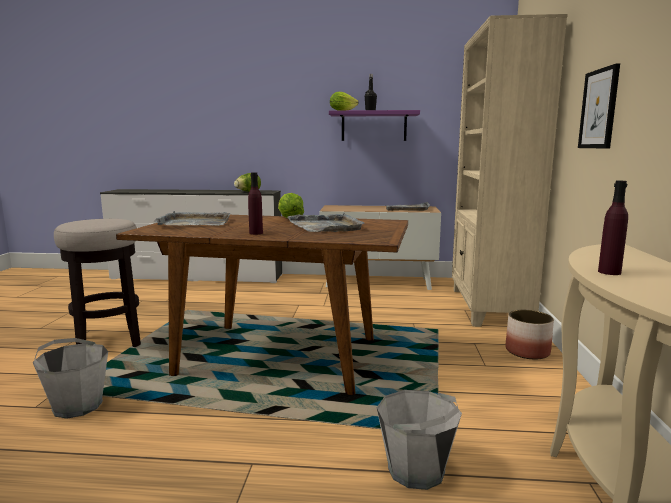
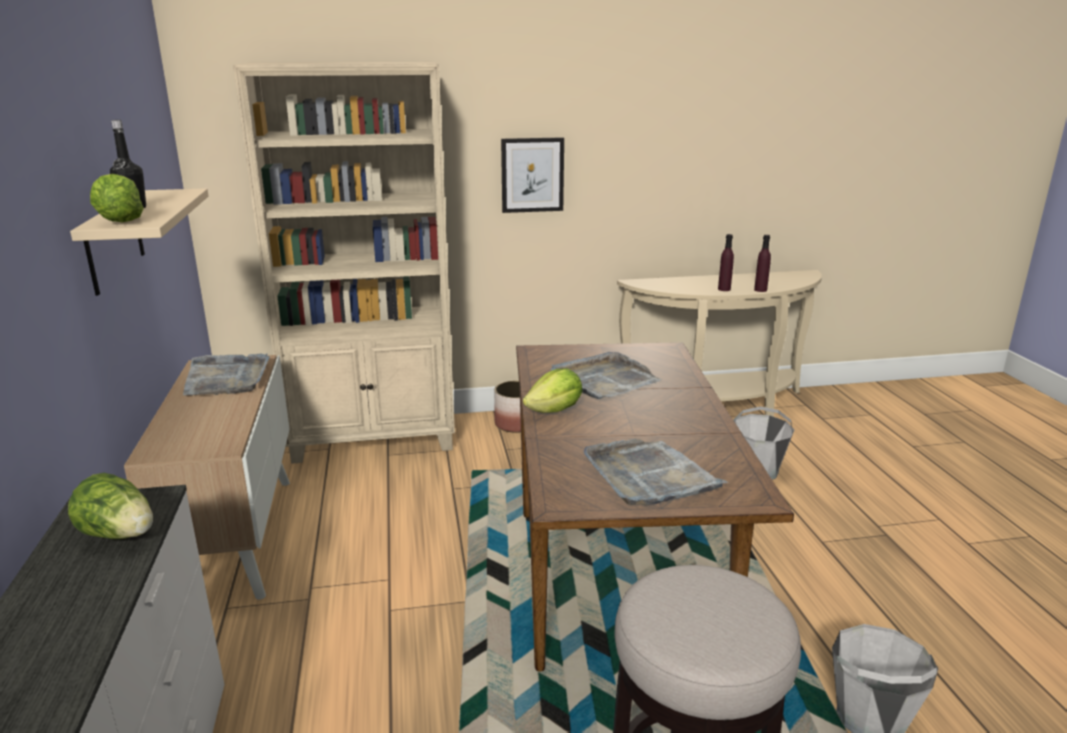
camera: 105 degrees left, 10 degrees up
(256, 233) = (688, 410): purple bottle -> purple bottle (760, 290)
(374, 126) = (114, 241): purple shelf -> beige shelf

